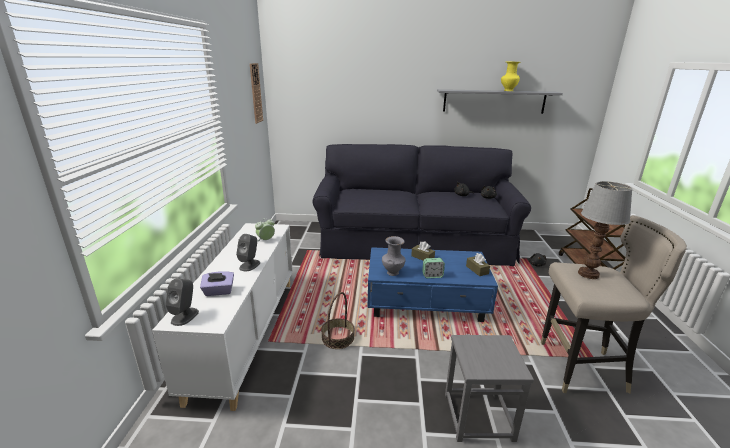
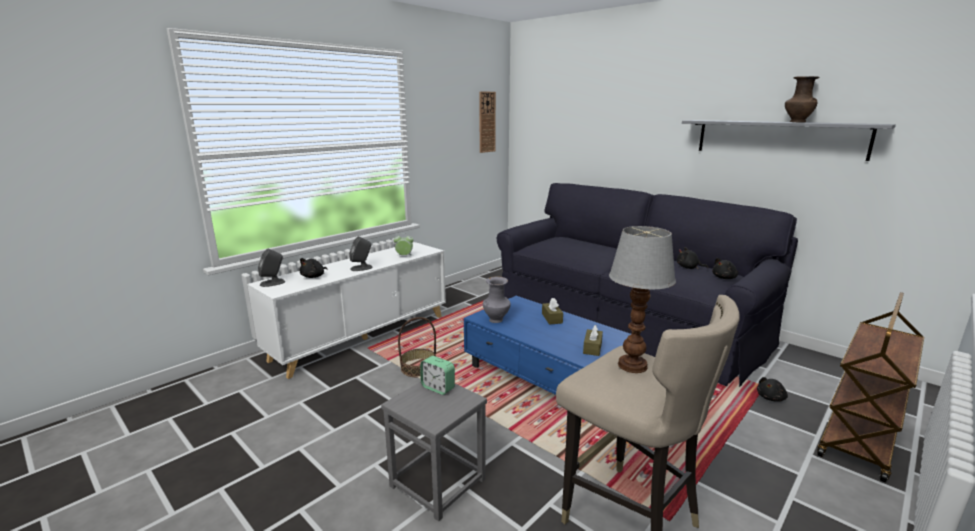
camera: 40 degrees right, 5 degrees down
(219, 291) = (314, 276): purple tissue box -> black plush toy
(432, 275) = (530, 335): alarm clock -> alarm clock (438, 388)
(508, 91) = (796, 122): yellow vase -> brown vase

